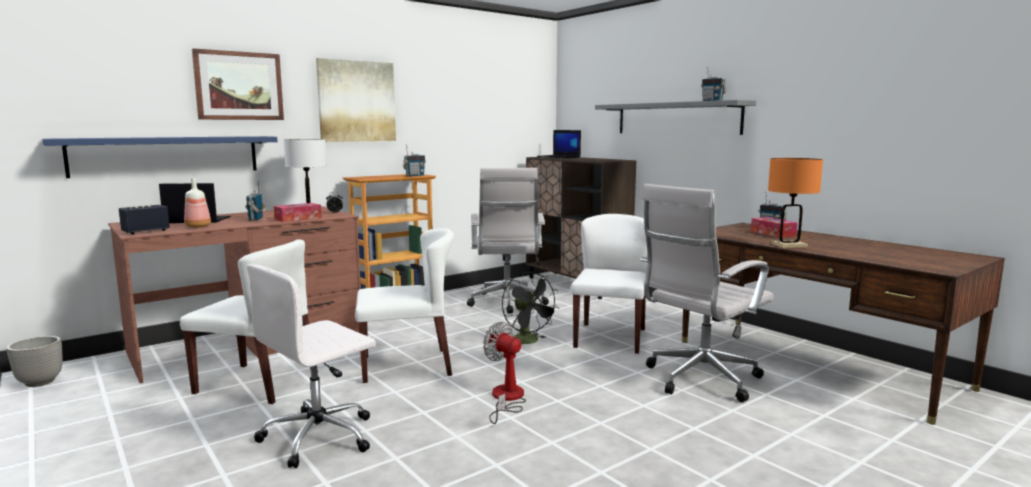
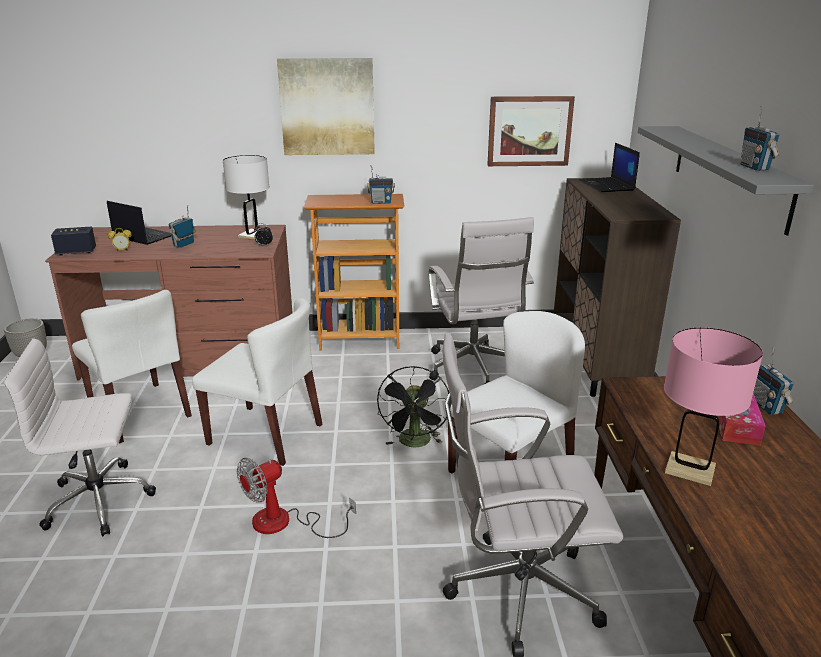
camera: 35 degrees right, 15 degrees up
(167, 155) = (131, 166): blue shelf -> none
(198, 226) = (122, 250): bottle -> alarm clock
(239, 86) = (195, 94): picture -> picture (529, 131)
(298, 218) = (215, 251): tissue box -> none
(506, 399) = (284, 523): fan -> fan turned 120 degrees counterclockwise
(507, 303) = (474, 369): white office chair -> white office chair turned 45 degrees counterclockwise
(789, 245) = (690, 470): orange table lamp -> pink table lamp

